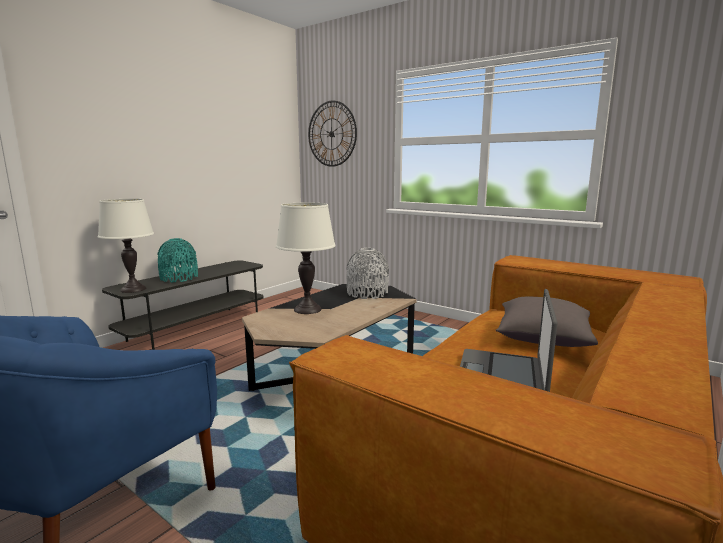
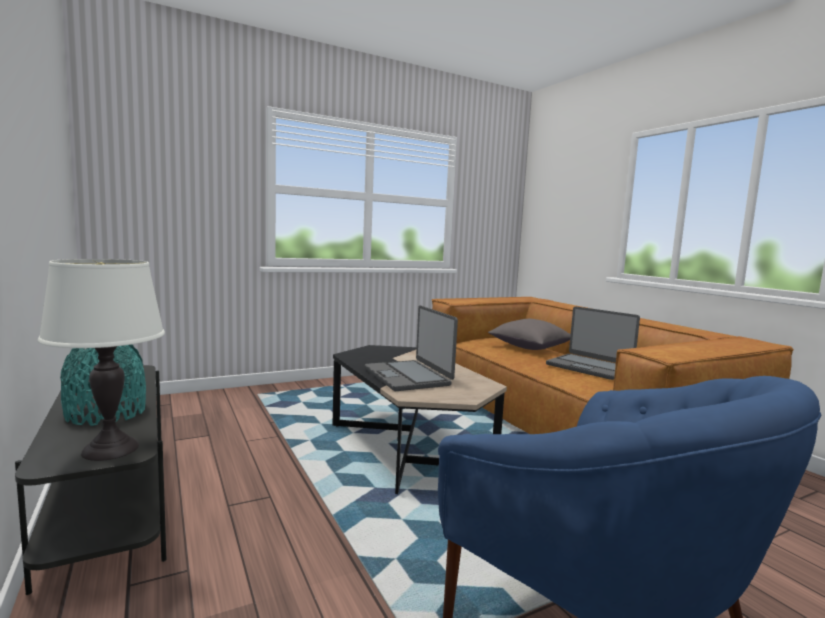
camera: 65 degrees left, 5 degrees down
(307, 309) = (408, 376): white table lamp -> laptop
(331, 134) = (154, 163): wall clock -> none
(367, 293) = (384, 354): grey vase -> none

